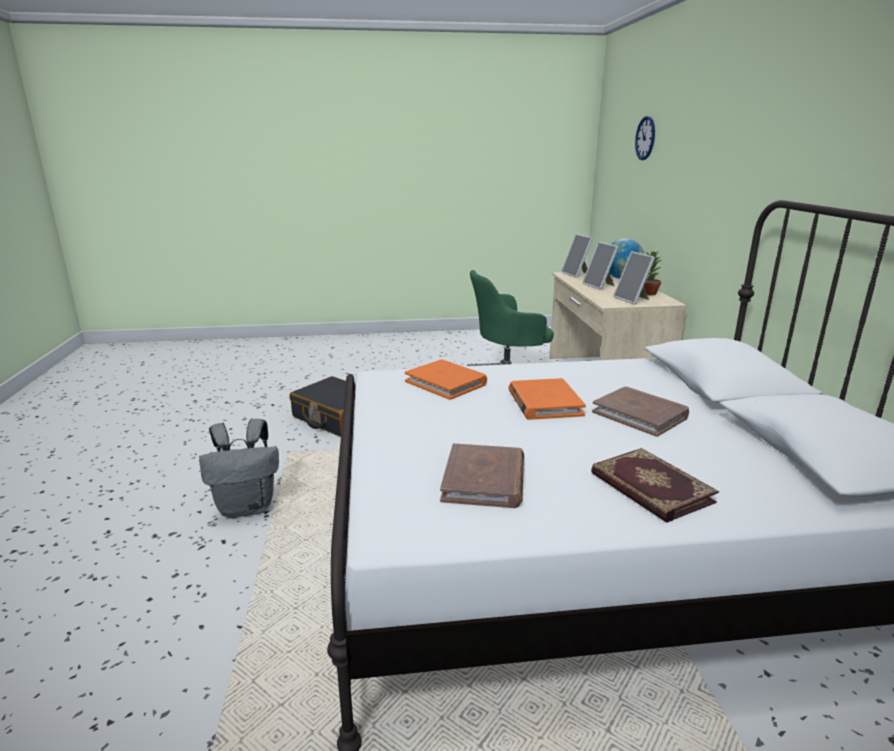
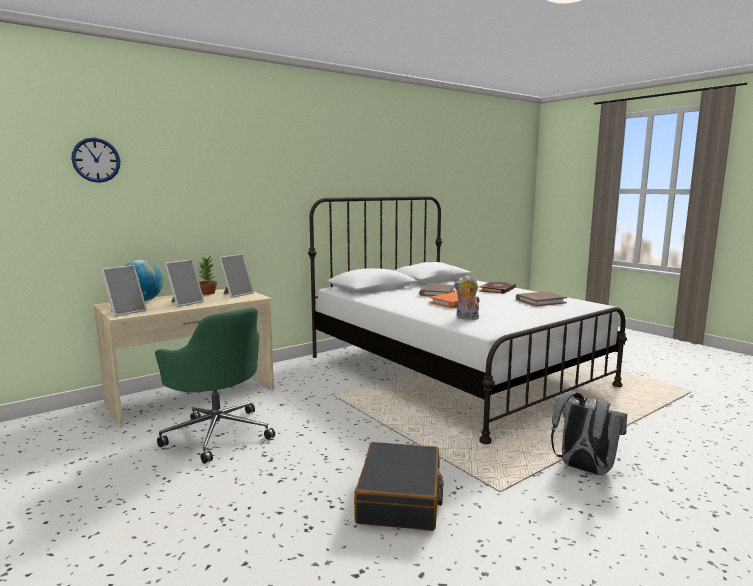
camera: 120 degrees left, 10 degrees down
(446, 382) = (466, 318): orange book -> plush toy

